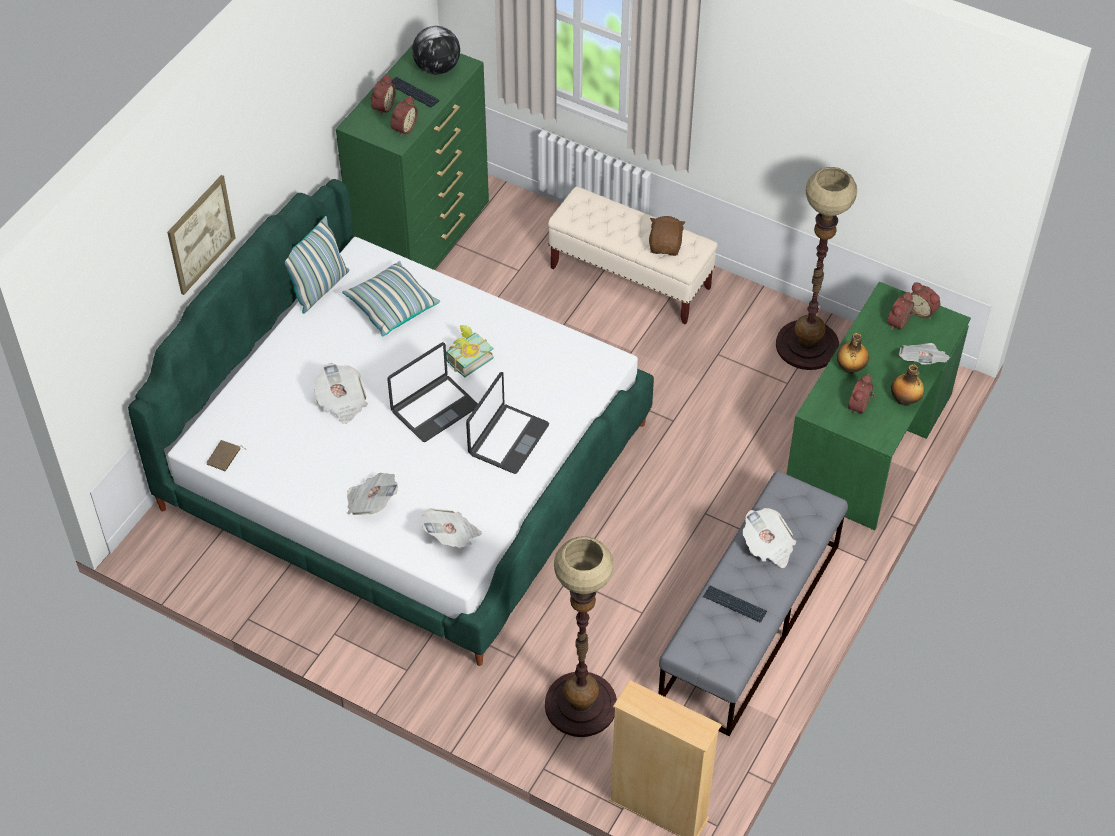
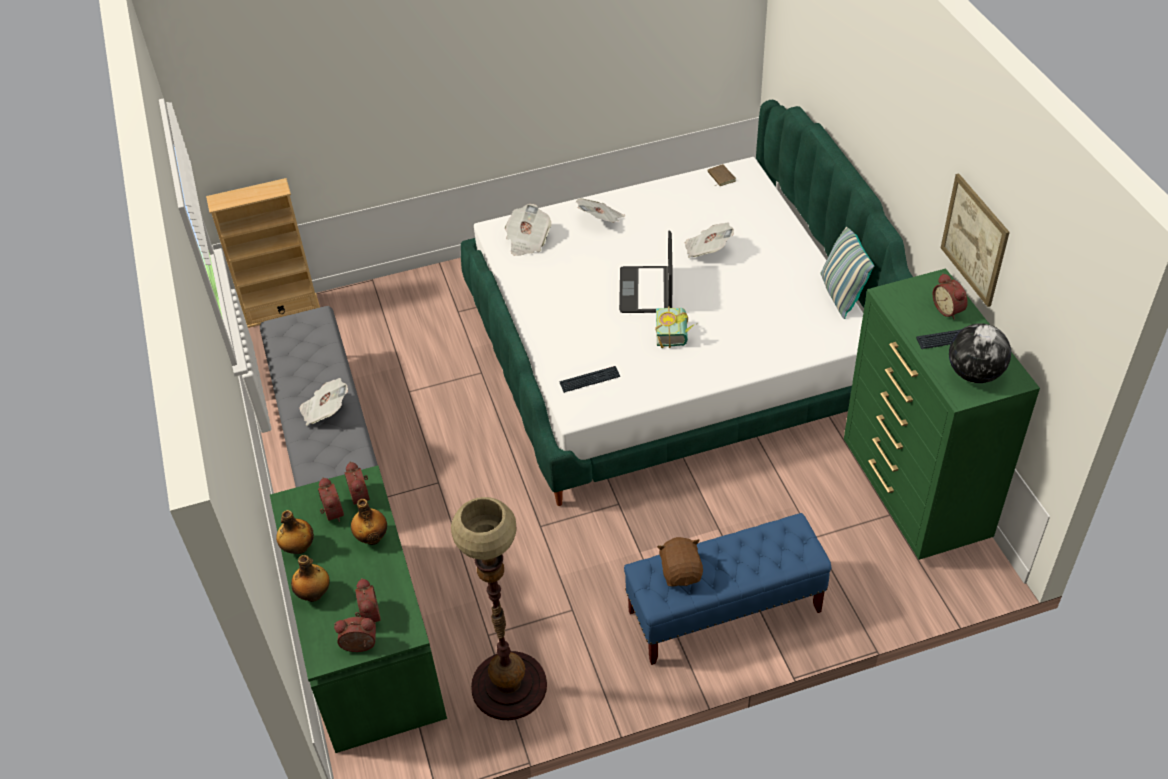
camera: 135 degrees right, 5 degrees down
(201, 234) = (850, 102): picture -> picture (974, 239)
(391, 307) = (777, 323): pillow -> none
(403, 128) = (904, 308): alarm clock -> alarm clock (362, 496)
(507, 439) = (573, 311): laptop -> none
(581, 704) = (387, 321): floor lamp -> none
(630, 278) = (724, 612): beige bench -> blue bench
(665, 246) = (681, 572): brown plush toy -> brown plush toy turned 150 degrees counterclockwise
(734, 604) = (311, 362): keyboard -> keyboard (590, 380)
(922, 362) = (314, 594): newspaper -> bottle

